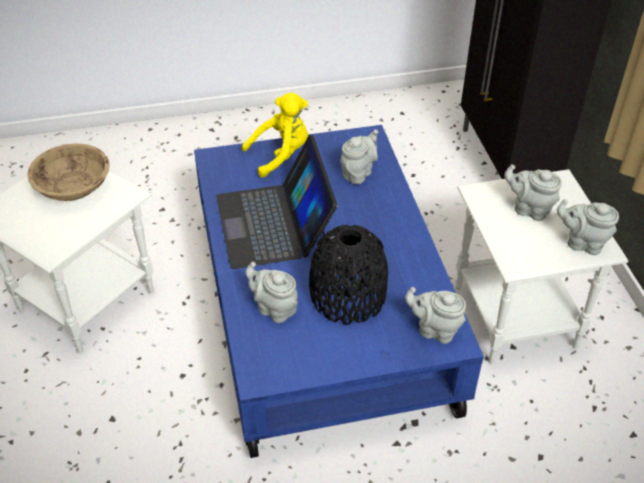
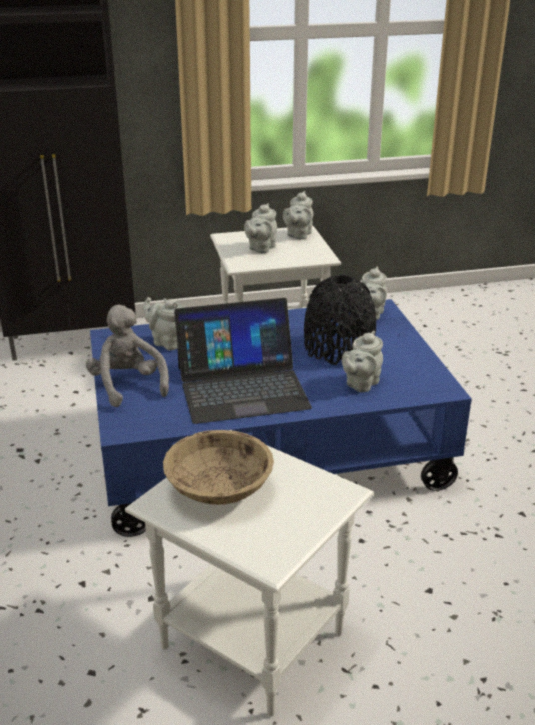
camera: 90 degrees left, 15 degrees down
(281, 155) = (128, 385): yellow plush toy -> grey plush toy

